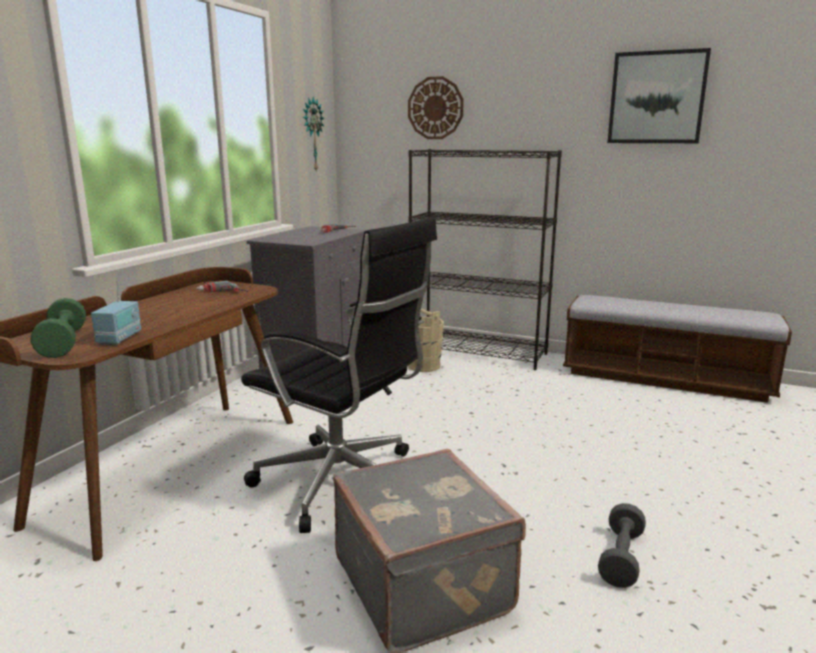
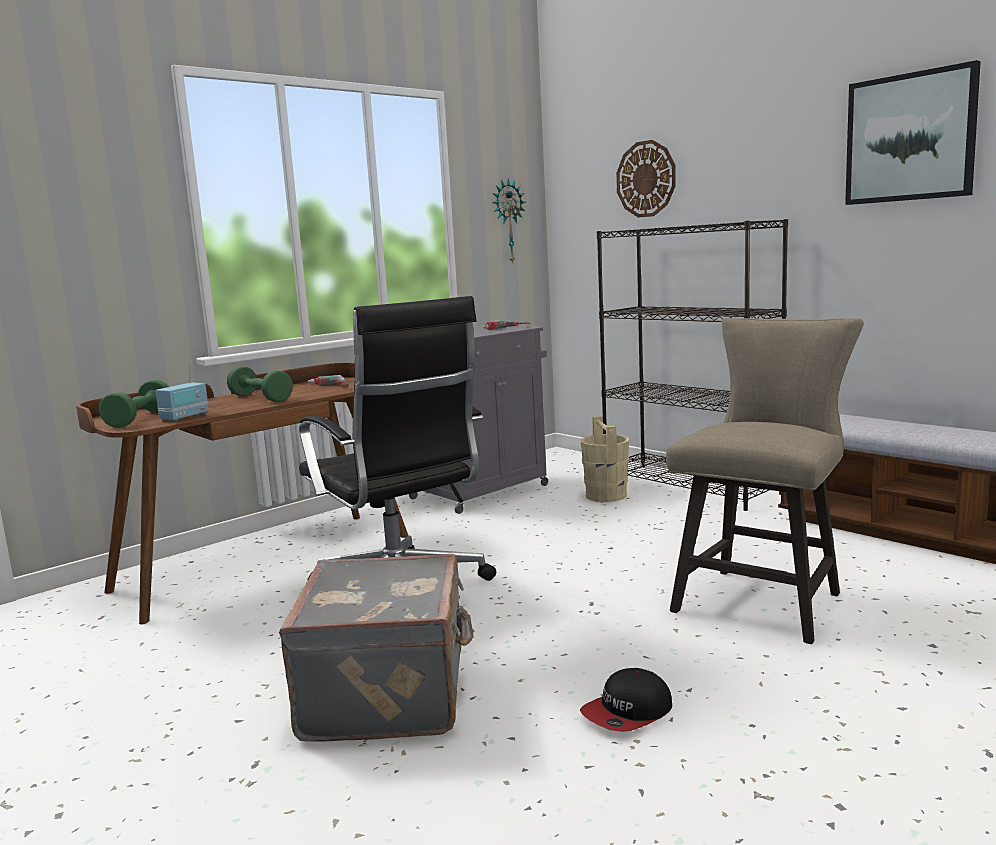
camera: 25 degrees right, 5 degrees down
(170, 310) = (261, 398): none -> green dumbbell
(615, 442) = (763, 599): none -> beige stool
(621, 558) = (628, 712): grey dumbbell -> cap

